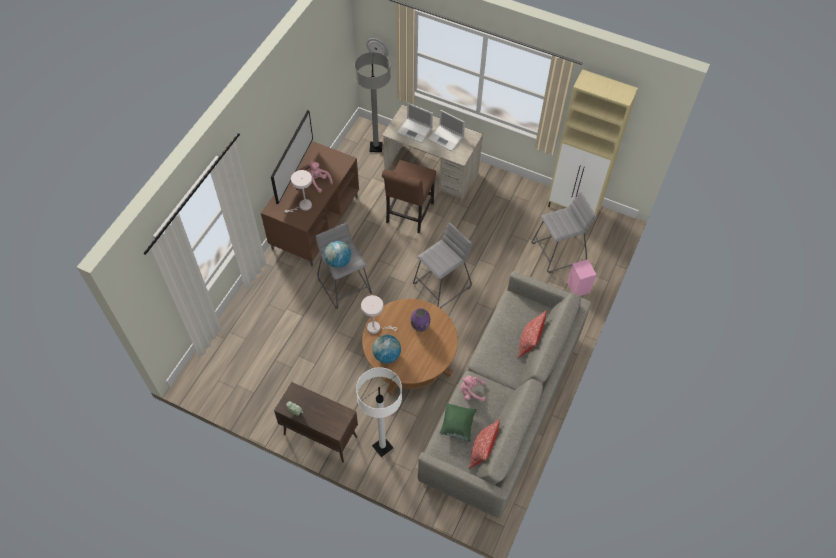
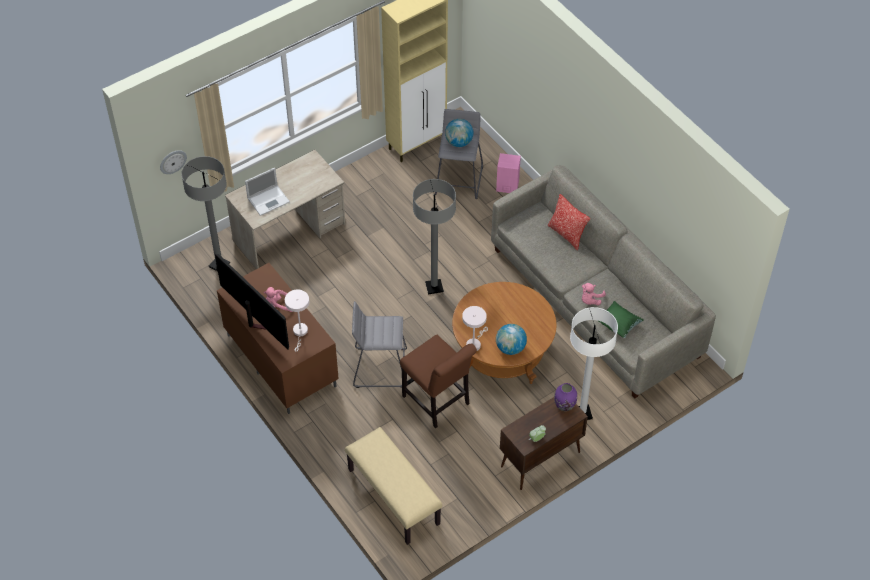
camera: 60 degrees left, 5 degrees down
(233, 348) = (393, 497): none -> beige bench
(338, 261) = (384, 336): globe -> globe (459, 142)
(408, 215) = (330, 276): brown chair -> brown chair (438, 402)
(420, 326) = (495, 308): purple vase -> purple vase (564, 405)
(442, 285) = (434, 287): grey stool -> grey floor lamp
(446, 138) = (298, 180): laptop -> none
(482, 451) = (653, 319): pillow -> none

